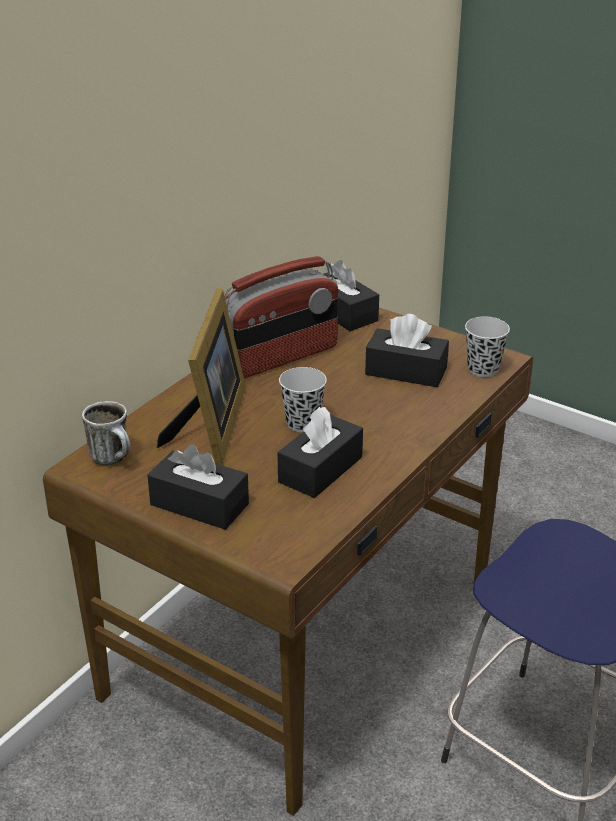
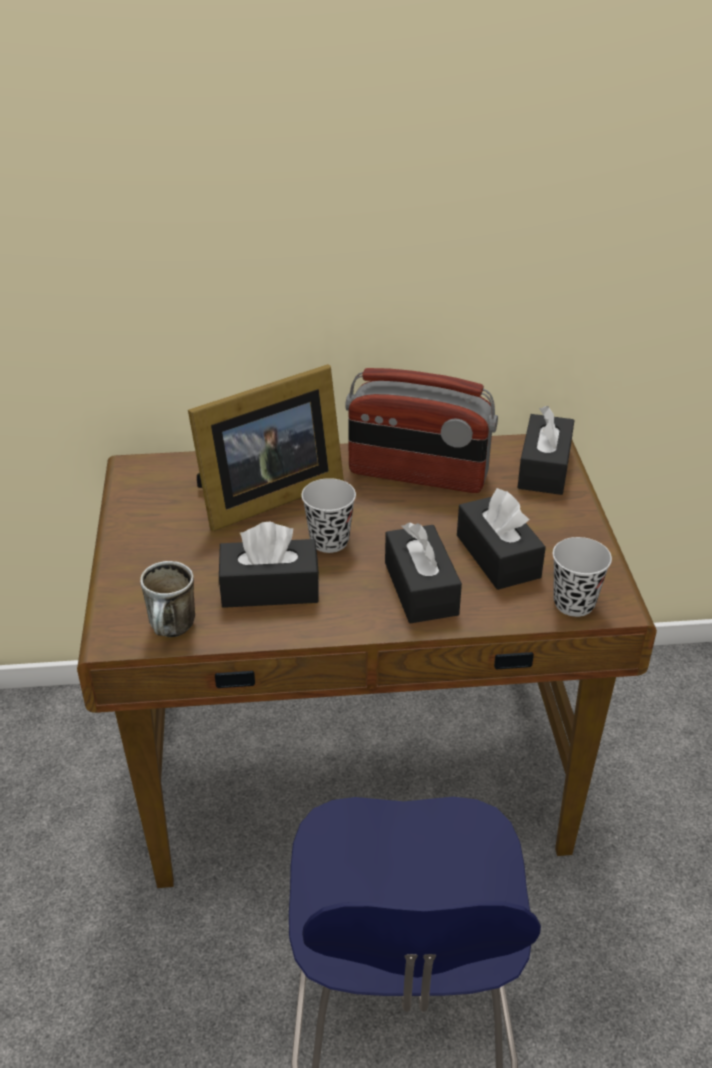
camera: 50 degrees right, 5 degrees up
(114, 459) = (160, 477): mug -> mug (173, 631)
(199, 504) = (146, 550): black tissue box -> black tissue box (421, 588)

